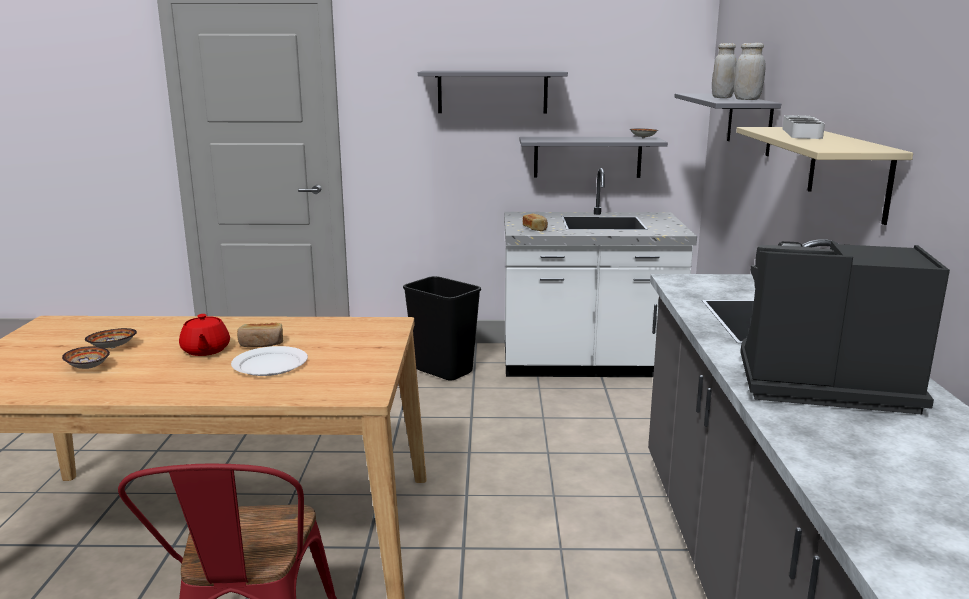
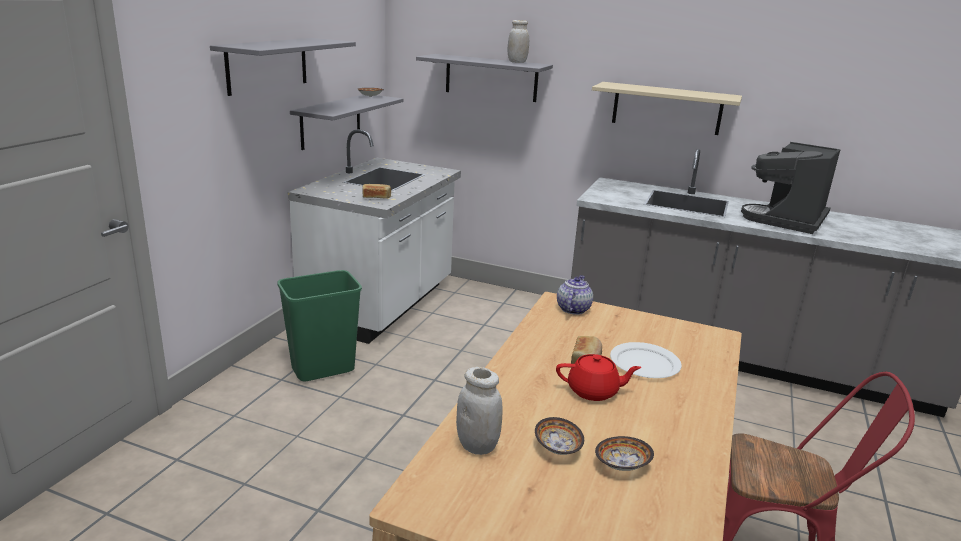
camera: 70 degrees left, 5 degrees up
(378, 330) = (573, 309): none -> teapot
(444, 371) = (323, 369): black trash can -> green trash can
(722, 97) = (491, 61): white jar -> white jar (477, 446)
(801, 133) = (644, 88): white tray -> none

